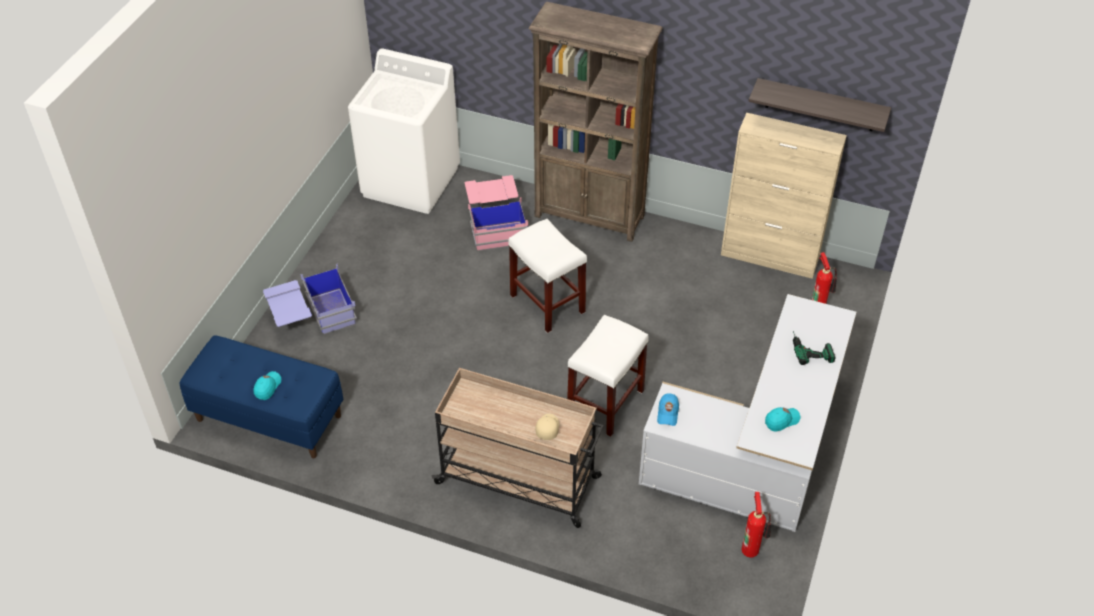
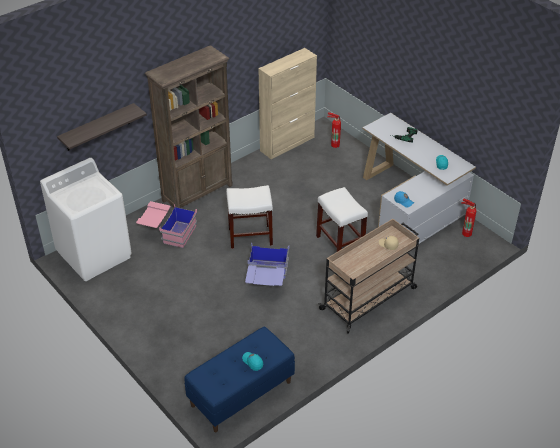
camera: 60 degrees left, 5 degrees down
(312, 318) = (173, 343): blue storage box -> blue storage box (267, 280)
(821, 105) = (289, 39): shelf -> shelf (97, 127)

